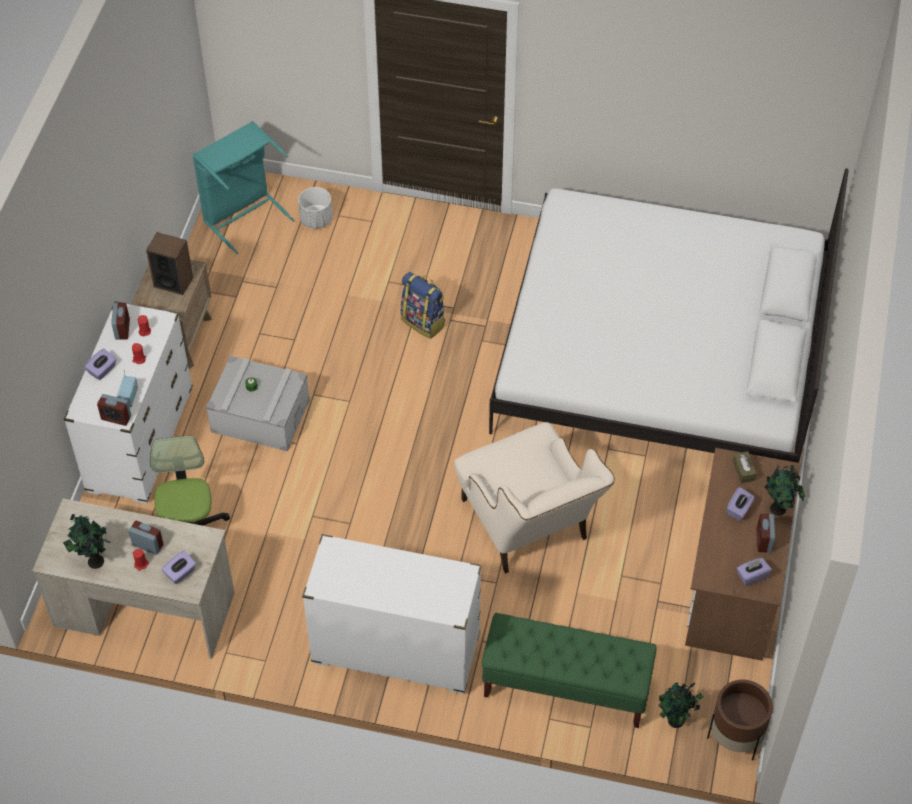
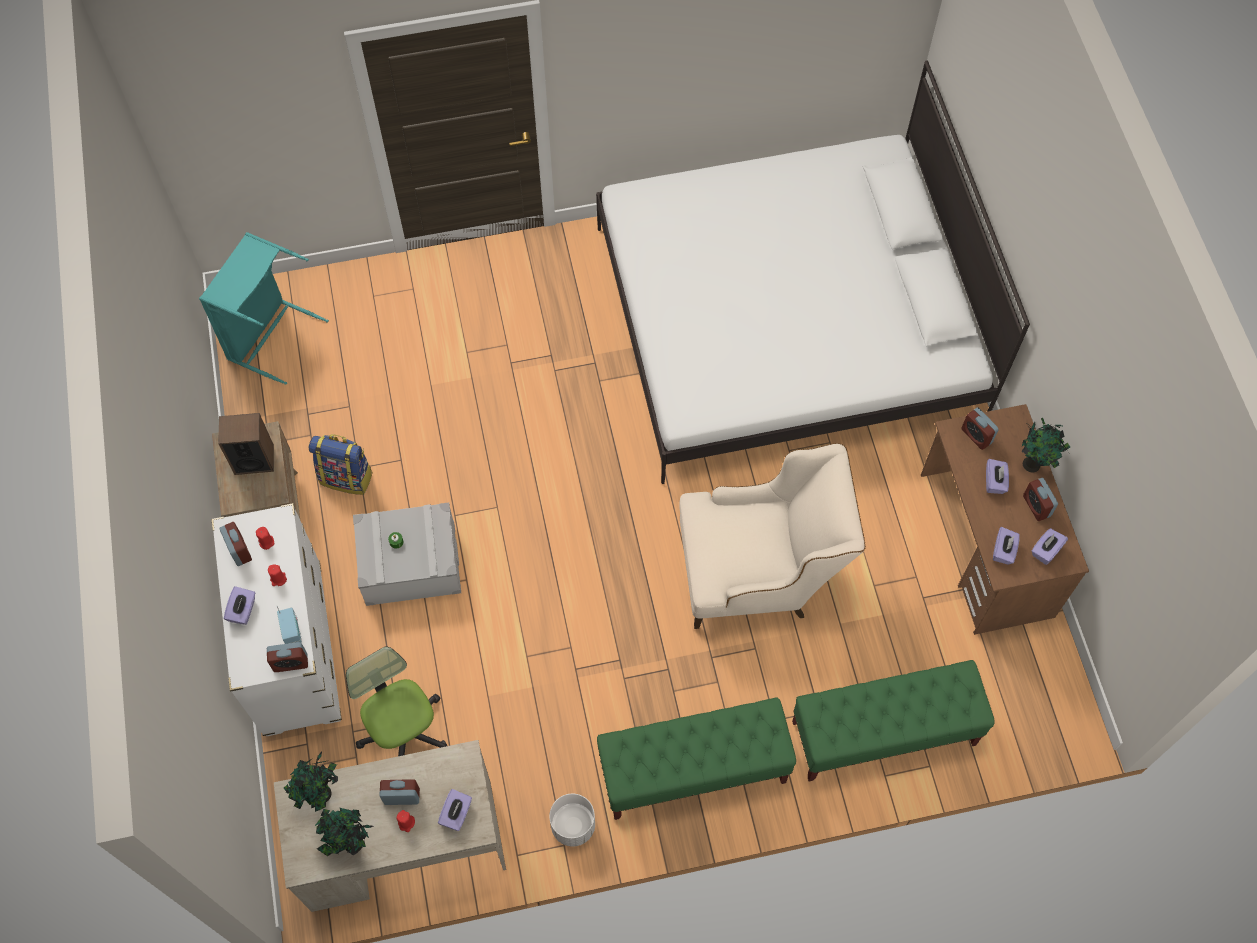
camera: 25 degrees left, 10 degrees up
(316, 220) = (351, 310): white planter -> white planter (573, 826)
(395, 650) = (692, 770): white dresser -> green bench
(424, 322) = (528, 384): backpack -> backpack (347, 477)
(530, 530) = (758, 574): beige armchair -> beige armchair turned 45 degrees counterclockwise
(675, 722) = (1007, 722): potted plant -> potted plant (321, 796)
(716, 562) = (1003, 551): none -> purple tissue box
(735, 737) = (1071, 712): brown planter -> none
(743, 470) = (976, 436): brown tissue box -> alarm clock

